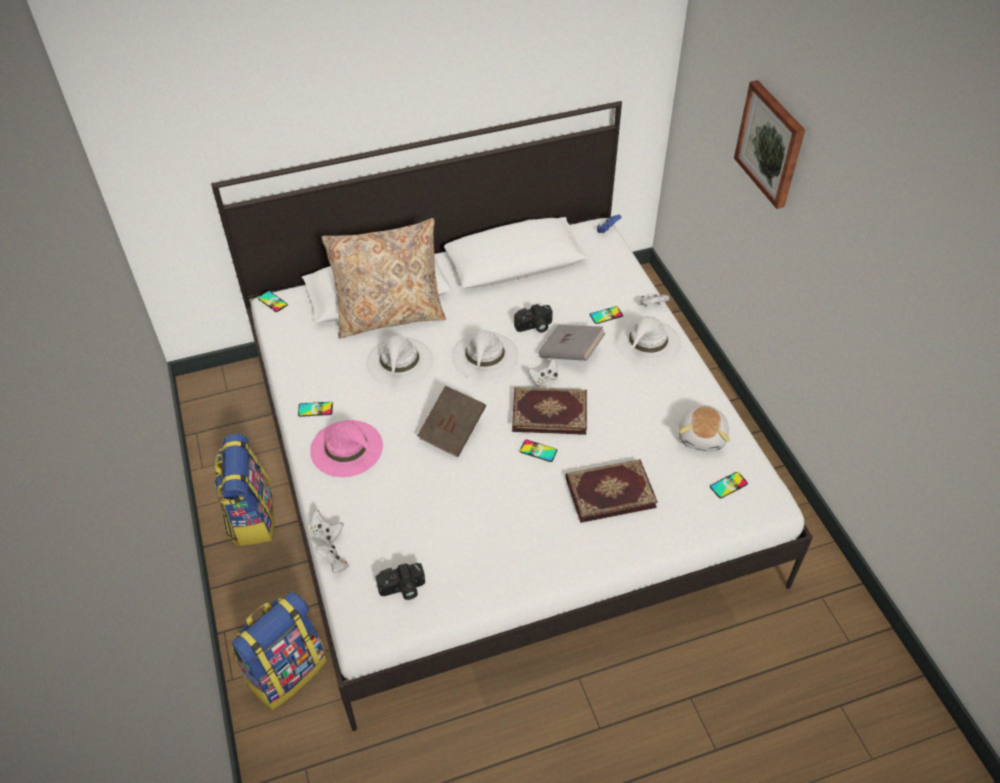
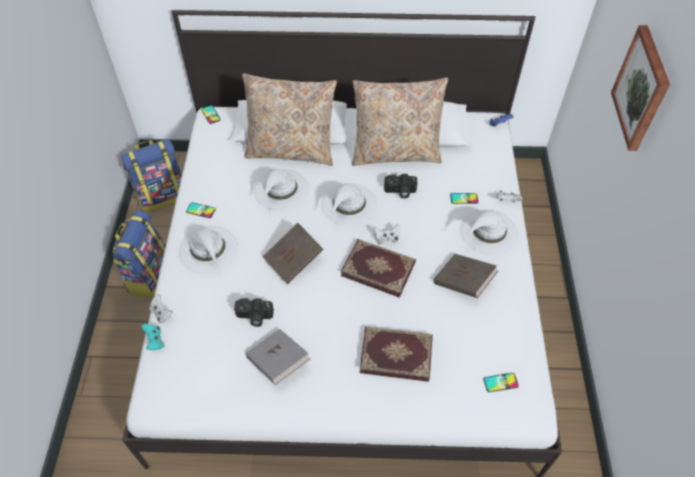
camera: 20 degrees right, 5 degrees up
(286, 671) = (120, 403): backpack -> backpack (162, 195)
(334, 564) = (155, 341): white game controller -> turquoise game controller
(347, 448) = (209, 250): pink hat -> white hat
(402, 589) = (194, 381): camera -> camera (254, 317)
(510, 287) = (396, 152): none -> beige pillow
(538, 451) = (354, 299): phone -> none
(570, 353) = (419, 222): grey book -> grey book (278, 363)
(645, 400) = (463, 283): none -> brown book
(702, 436) = (498, 331): plush toy -> none

